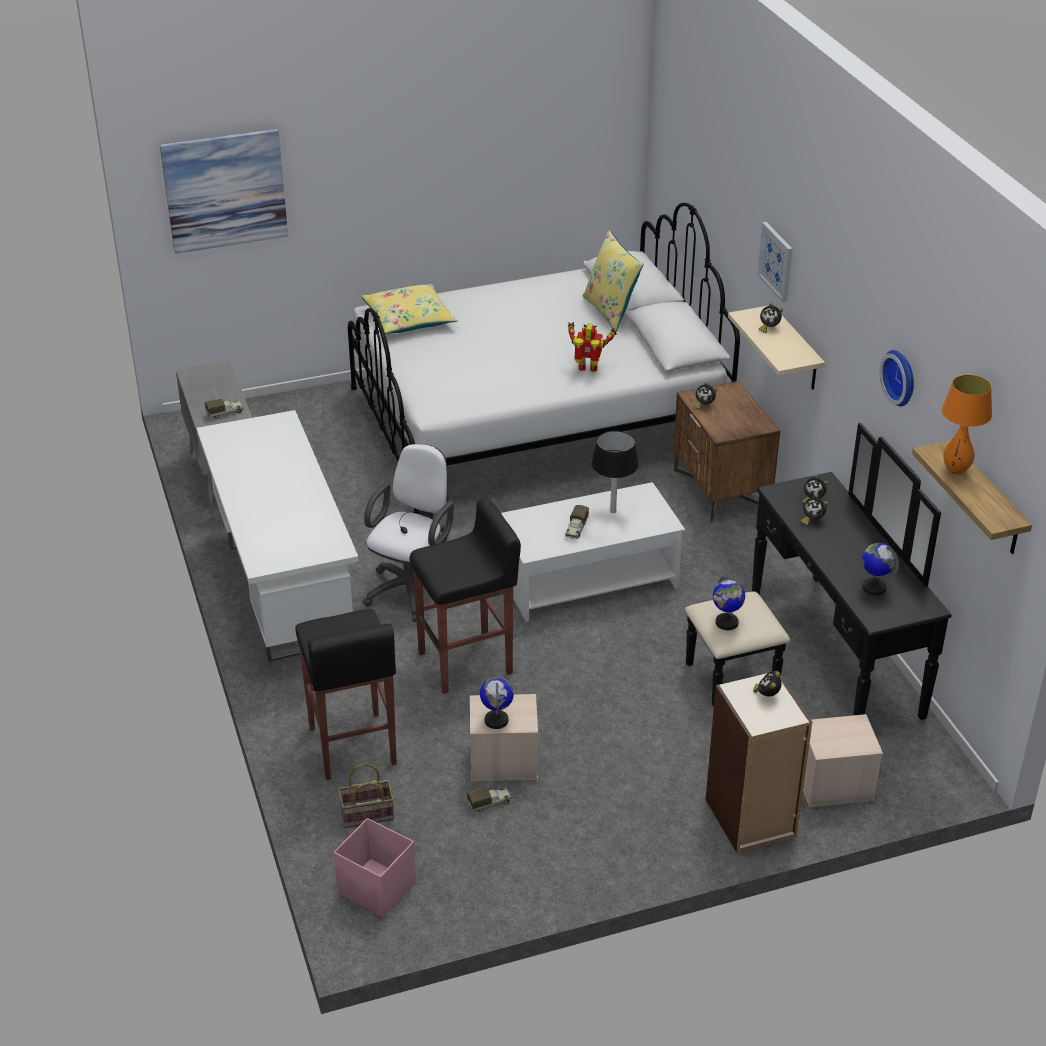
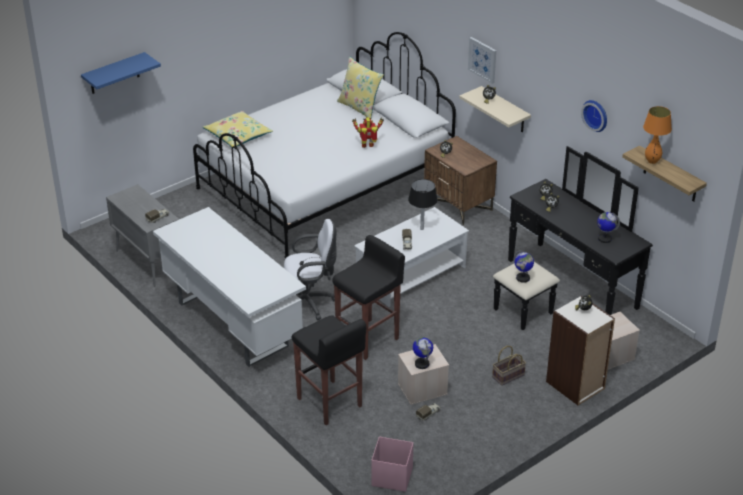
camera: 20 degrees left, 0 degrees up
(225, 190) = (114, 74): picture -> blue shelf
(366, 815) = (361, 439): basket -> basket (508, 377)
(412, 588) = (309, 303): white office chair -> white office chair turned 75 degrees clockwise

